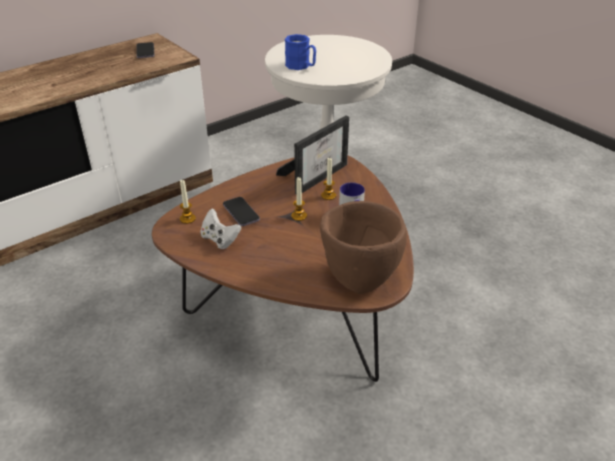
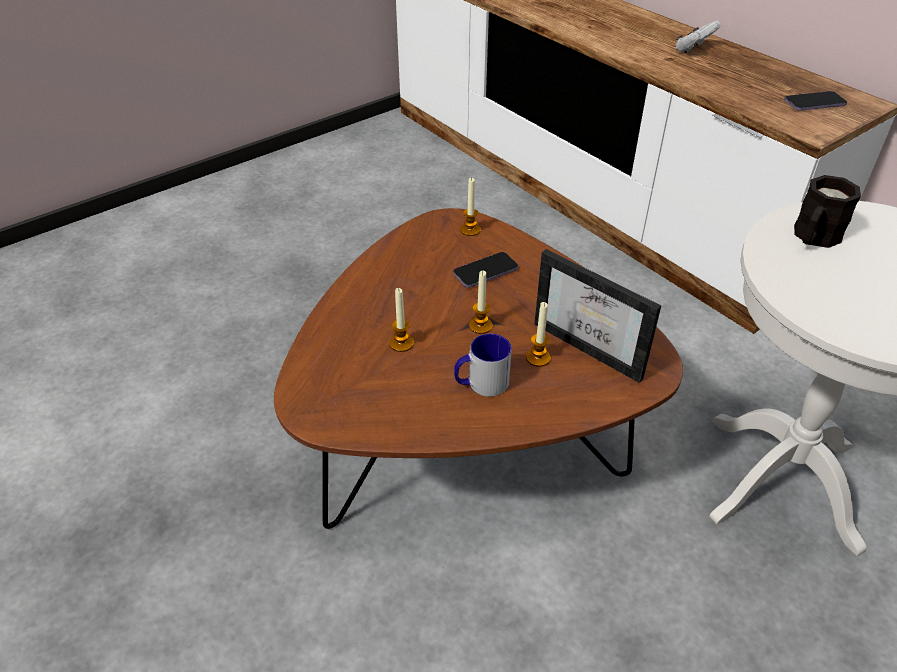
camera: 90 degrees right, 5 degrees up
(220, 240) = (426, 258): white game controller -> white game controller (693, 50)
(301, 66) = (813, 238): blue mug -> black mug
(316, 249) = (401, 343): none -> candle
(359, 277) = (336, 385): brown bowl -> none

